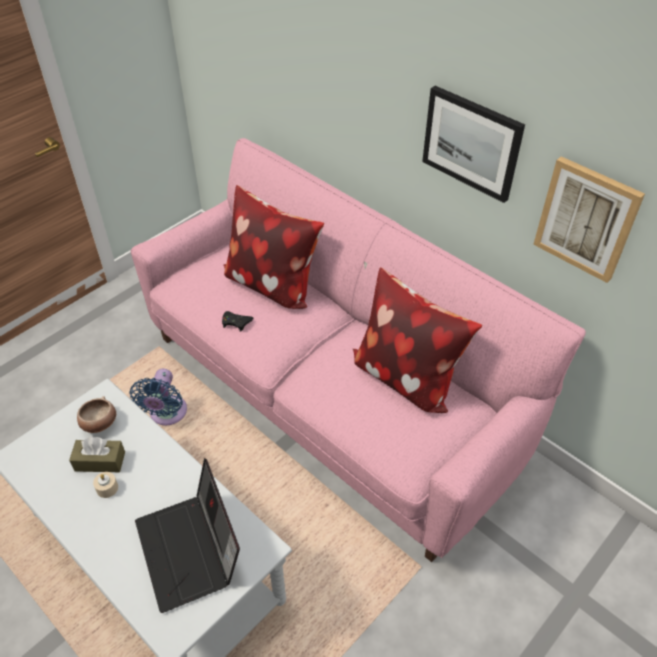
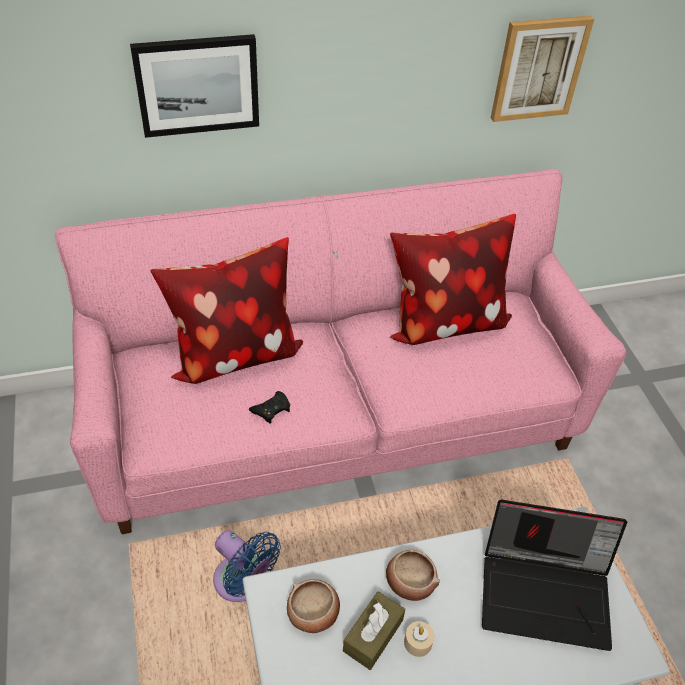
camera: 60 degrees left, 0 degrees up
(151, 463) = (409, 583): none -> bowl
(472, 143) = (409, 58): picture -> picture (197, 85)

